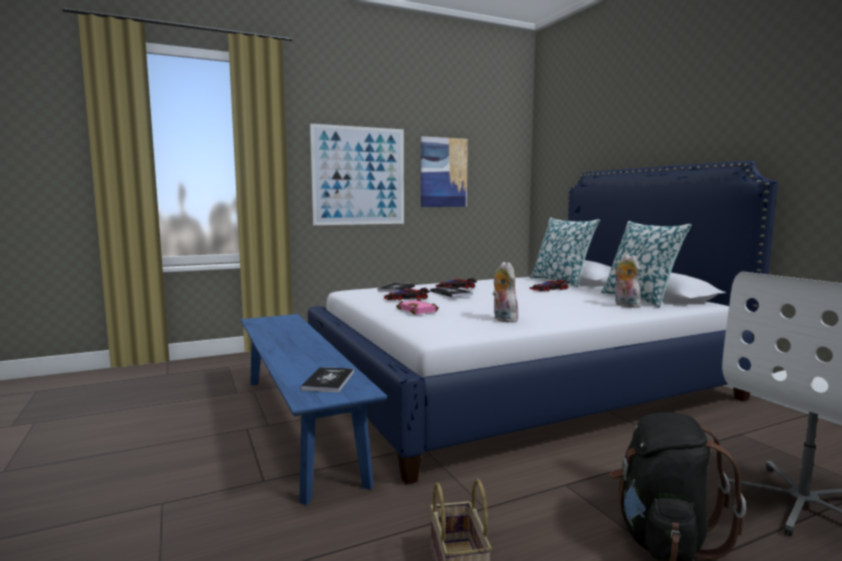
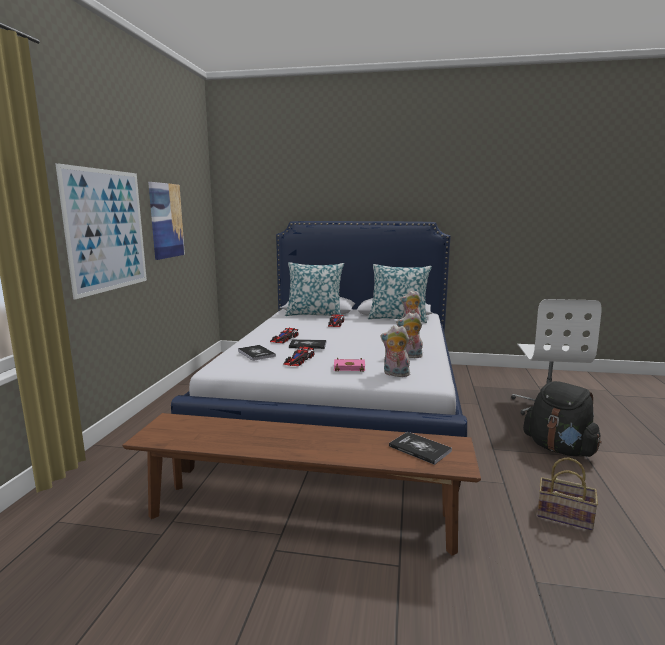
camera: 55 degrees left, 5 degrees up
(299, 424) = (301, 516): blue bench -> brown bench
(430, 323) = (395, 374): none -> plush toy

